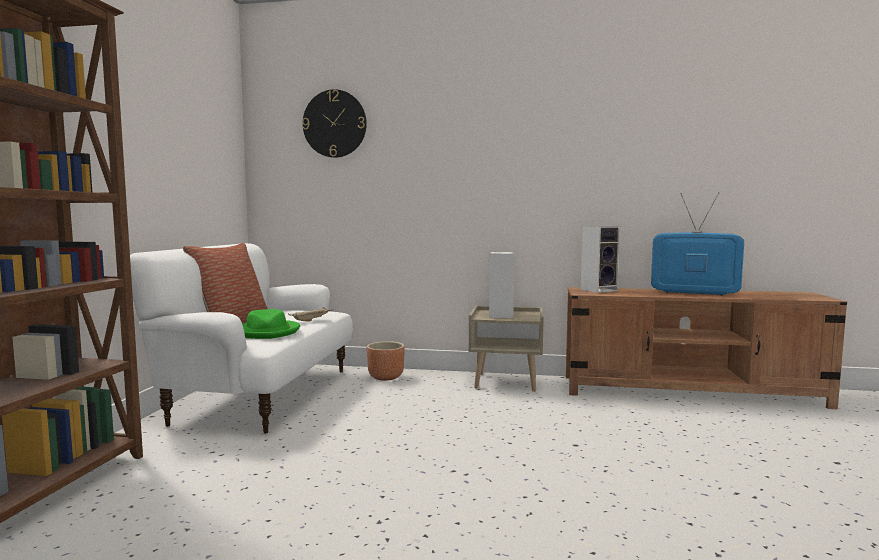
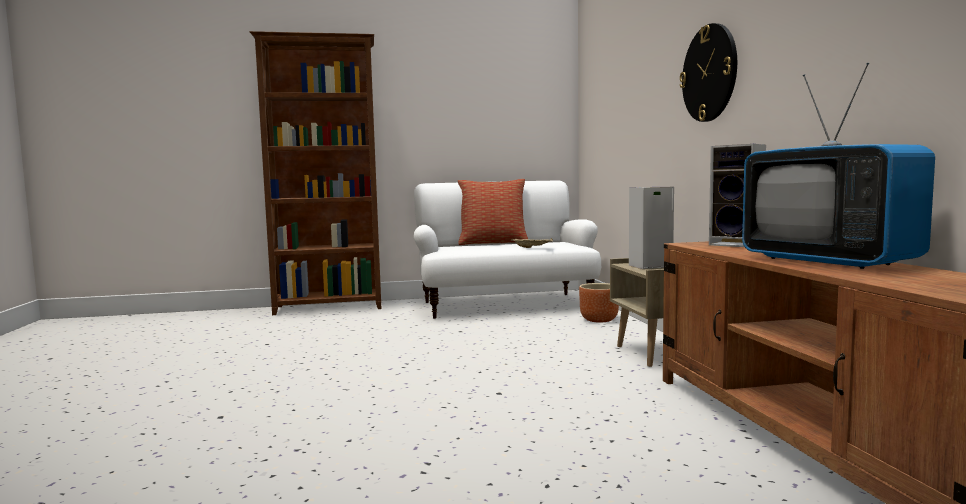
camera: 70 degrees right, 0 degrees up
(267, 332) = (475, 248): green hat -> none
(334, 124) = (609, 57): wall clock -> wall clock (709, 73)
(693, 293) = (828, 261): television -> television turned 150 degrees clockwise

